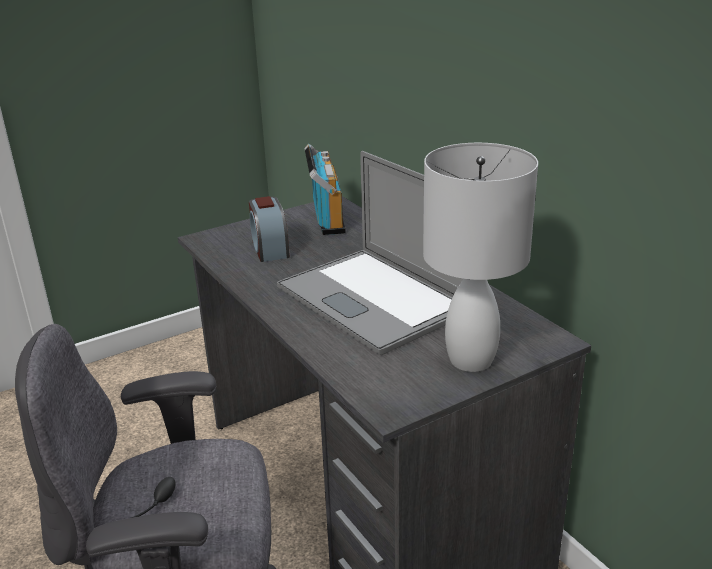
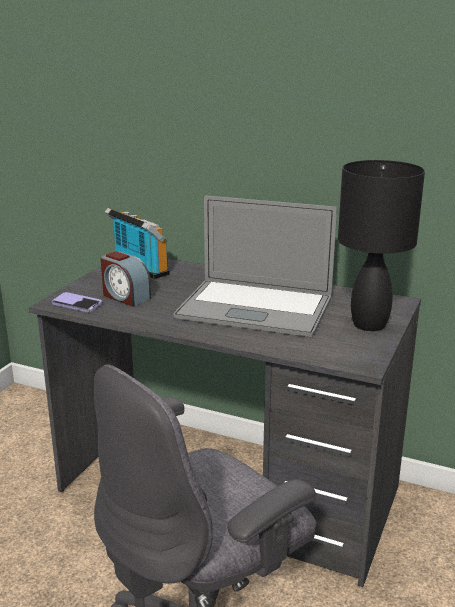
camera: 35 degrees left, 5 degrees down
(218, 245) = (77, 304): none -> phone
(472, 360) = (370, 324): white table lamp -> black table lamp

